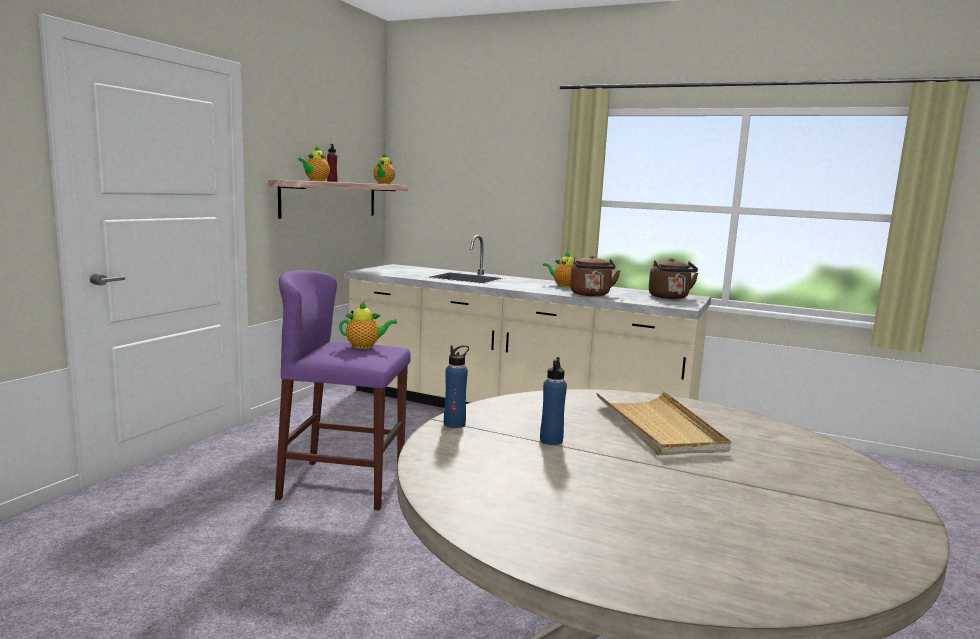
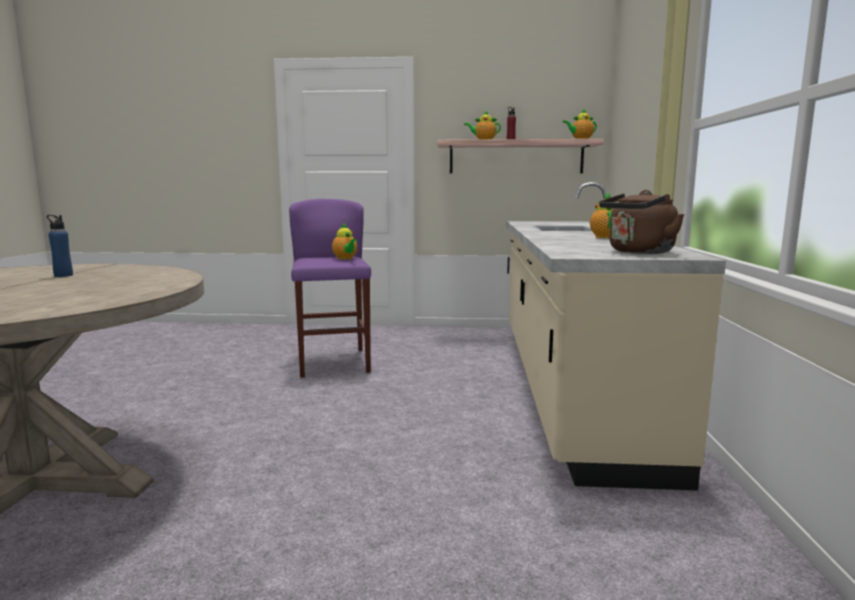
camera: 70 degrees right, 0 degrees up
(454, 424) = (104, 265): blue bottle -> none
(590, 295) = (561, 241): brown kettle -> none
(659, 427) = (87, 287): beige tray -> none

